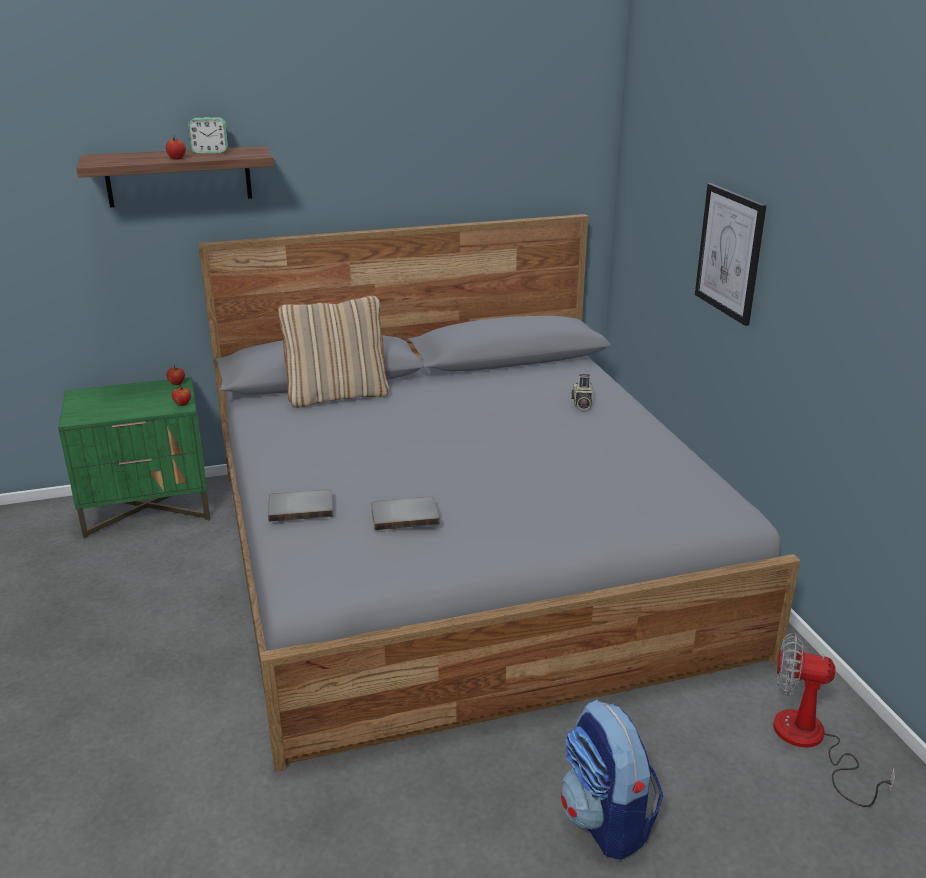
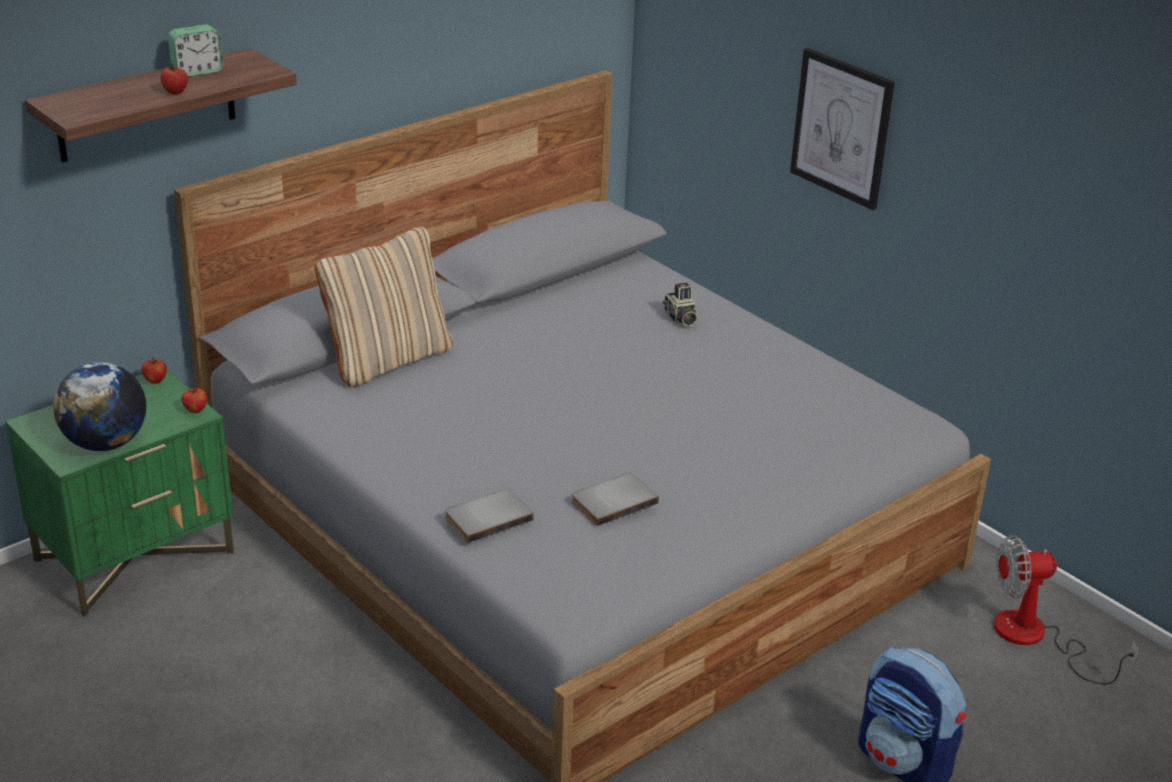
camera: 25 degrees left, 5 degrees up
(107, 413) = (106, 443): none -> globe

